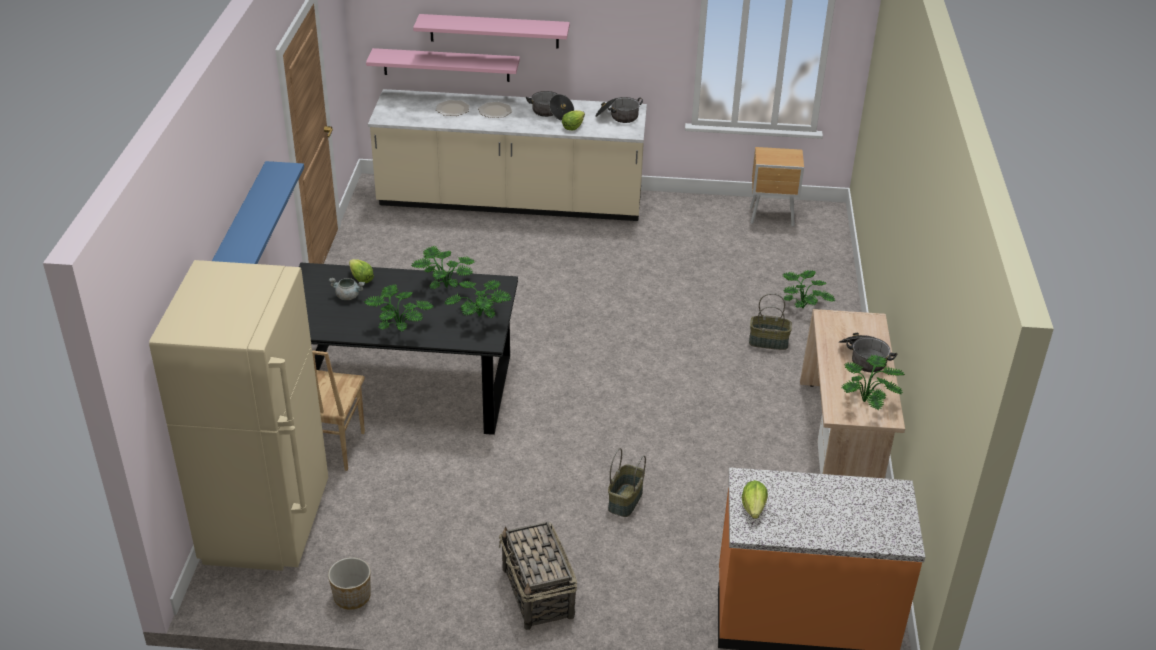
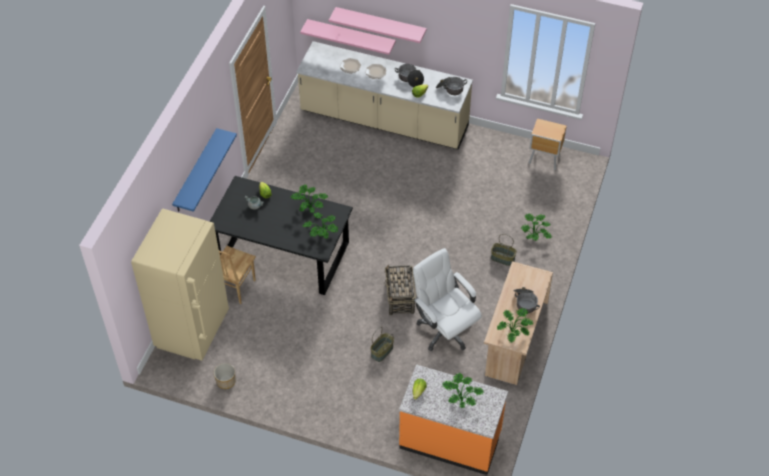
camera: 15 degrees right, 15 degrees up
(400, 327) = (277, 233): potted plant -> potted plant (461, 398)
(538, 594) = (318, 399): basket -> basket (400, 298)
(718, 451) = (444, 329): none -> white office chair

